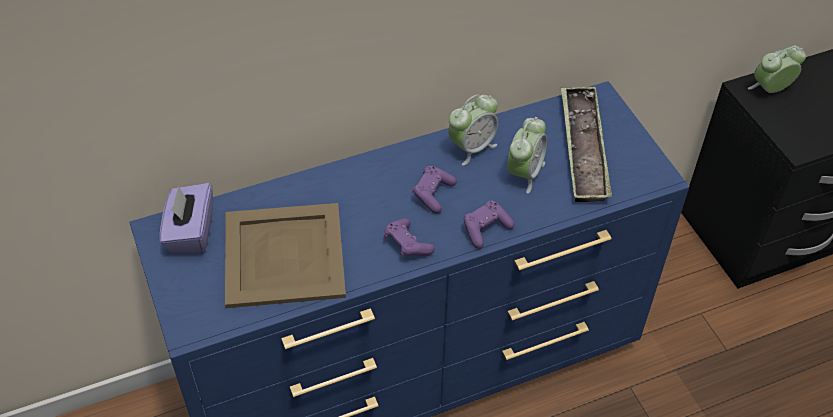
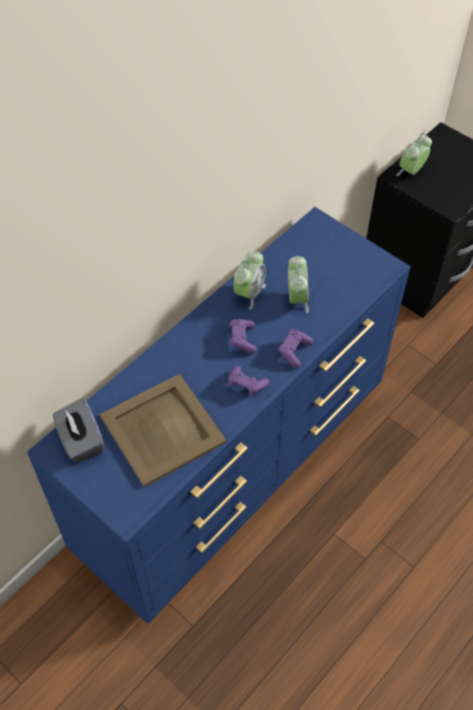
camera: 25 degrees left, 5 degrees up
(190, 232) = (81, 440): purple tissue box -> grey tissue box
(583, 149) = (326, 264): tray -> none

